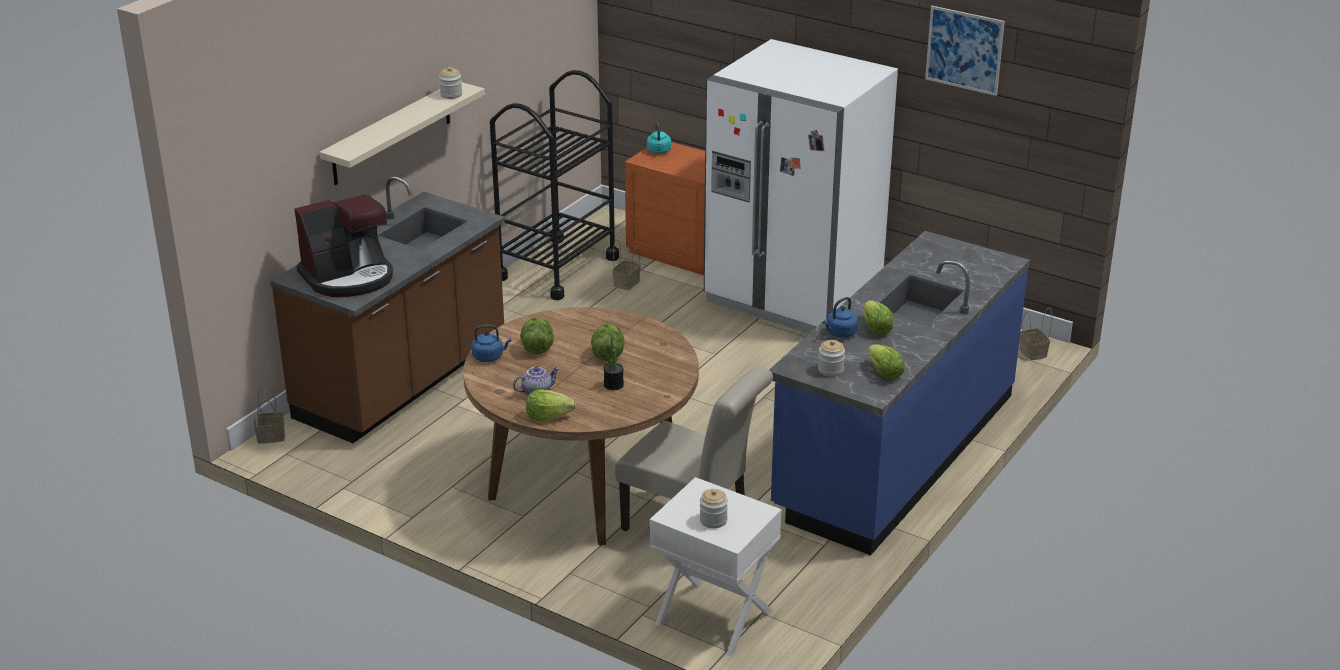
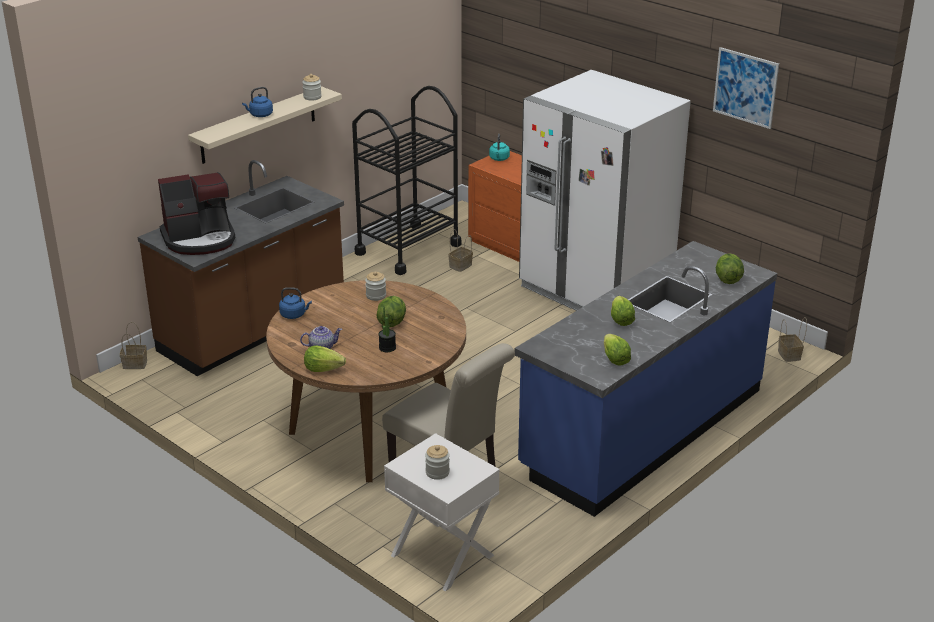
camera: 10 degrees right, 0 degrees up
(537, 348) = (335, 311): lettuce -> lettuce (728, 279)
(830, 370) = (569, 352): jar -> jar (376, 296)
(840, 333) = (588, 321): blue kettle -> blue kettle (260, 115)

